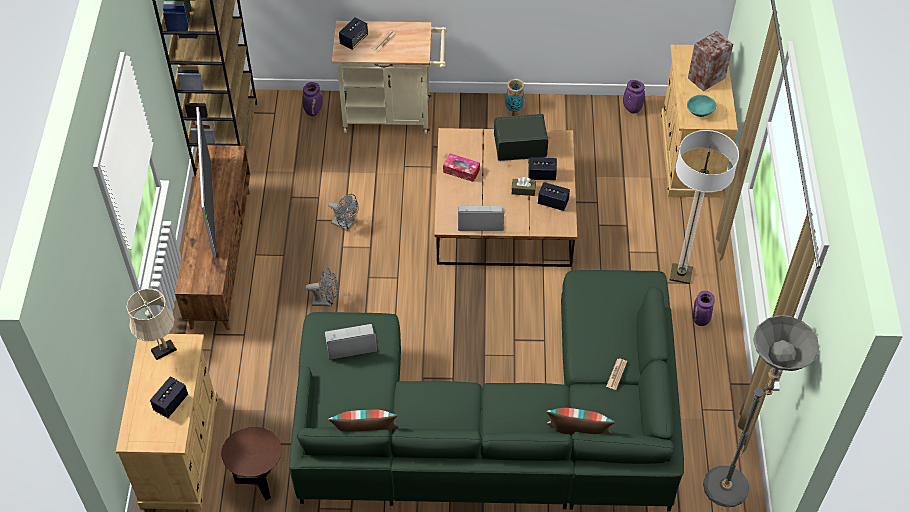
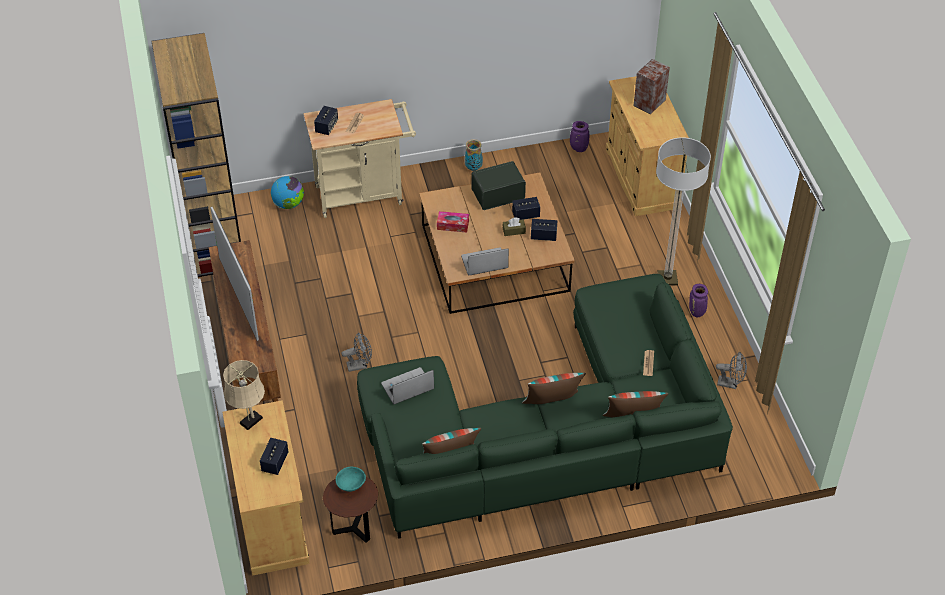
camera: 15 degrees left, 5 degrees down
(313, 111) = (288, 204): purple vase -> globe
(345, 224) = (354, 297): grey fan -> grey fan (730, 383)
(496, 398) = (552, 404): none -> pillow
(700, 112) = (653, 132): turquoise bowl -> turquoise bowl (351, 485)
(733, 482) = (767, 436): grey floor lamp -> none

